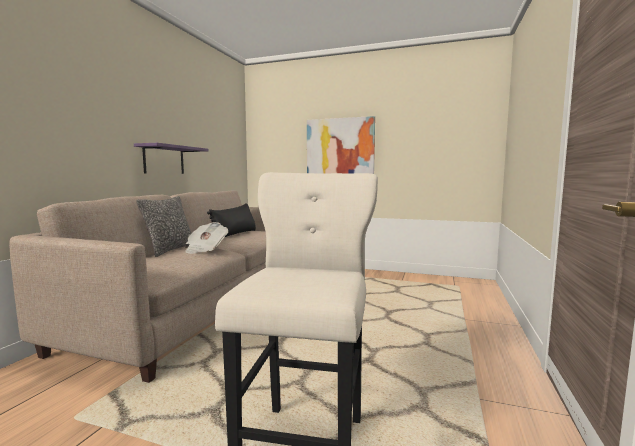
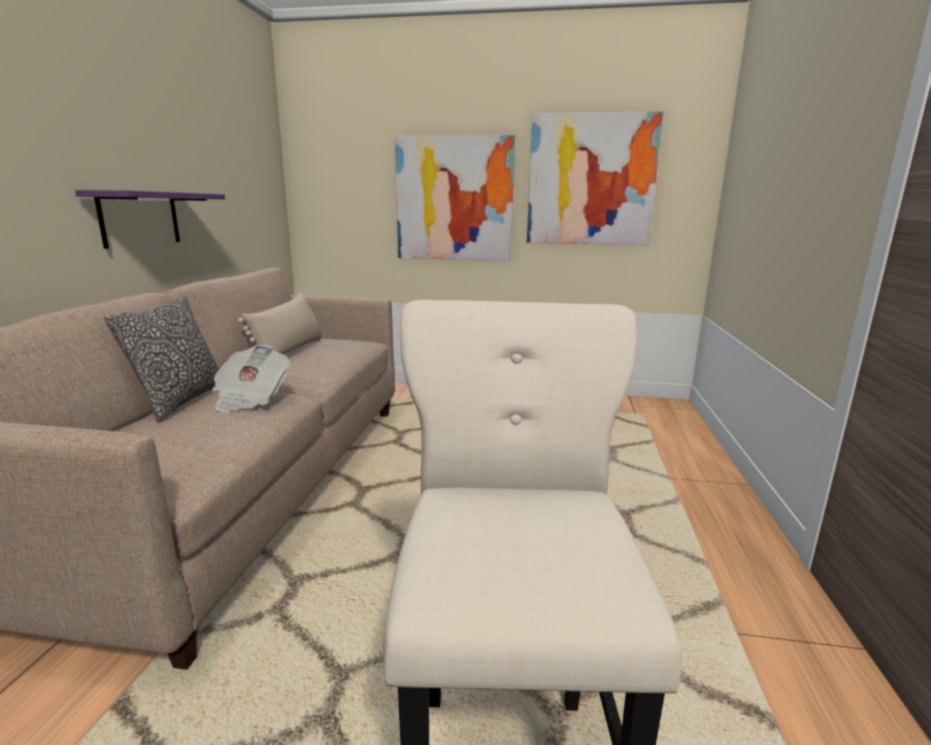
camera: 10 degrees left, 10 degrees up
(235, 234) = (288, 351): black pillow -> beige pillow
(421, 140) = (591, 180): none -> picture

